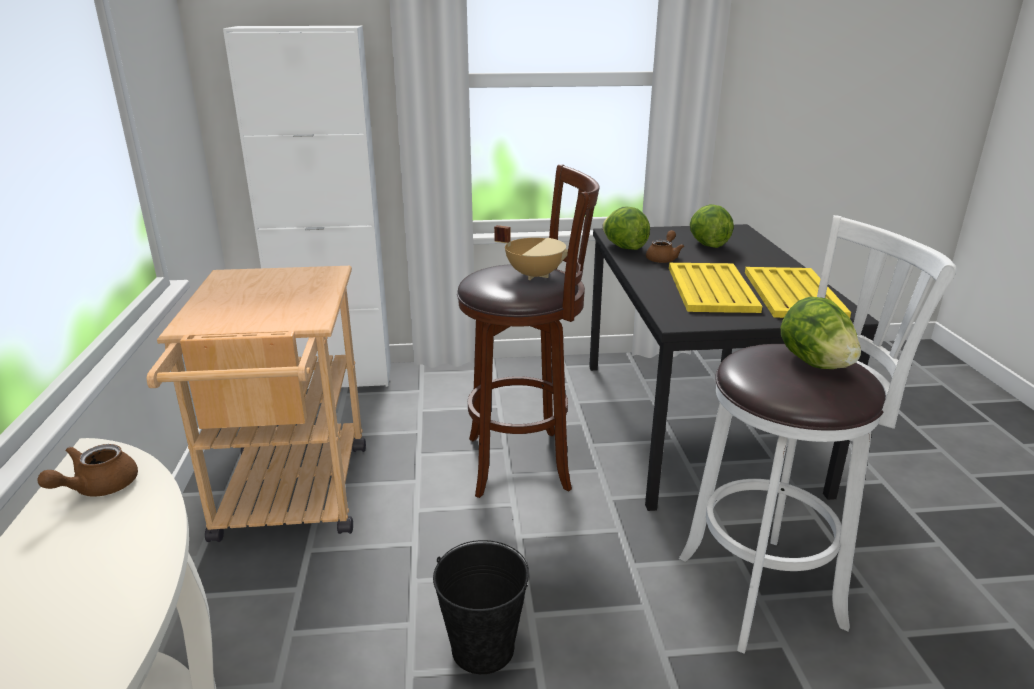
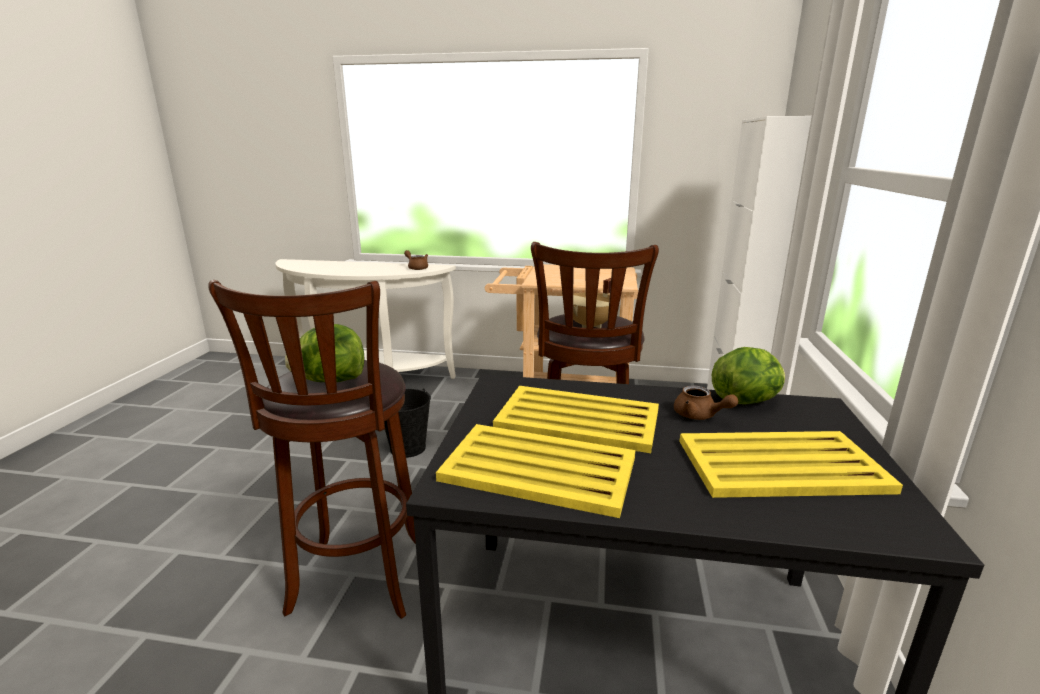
camera: 105 degrees right, 5 degrees down
(707, 245) = (778, 465): lettuce -> yellow tray
(767, 589) = (356, 583): white stool -> brown stool

